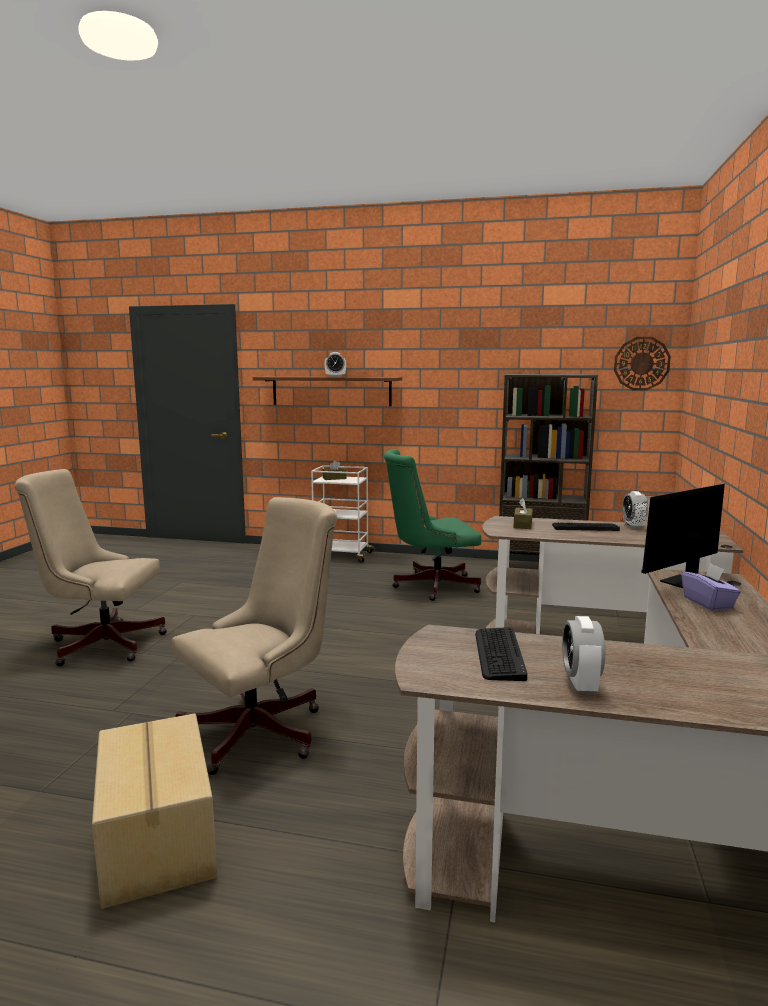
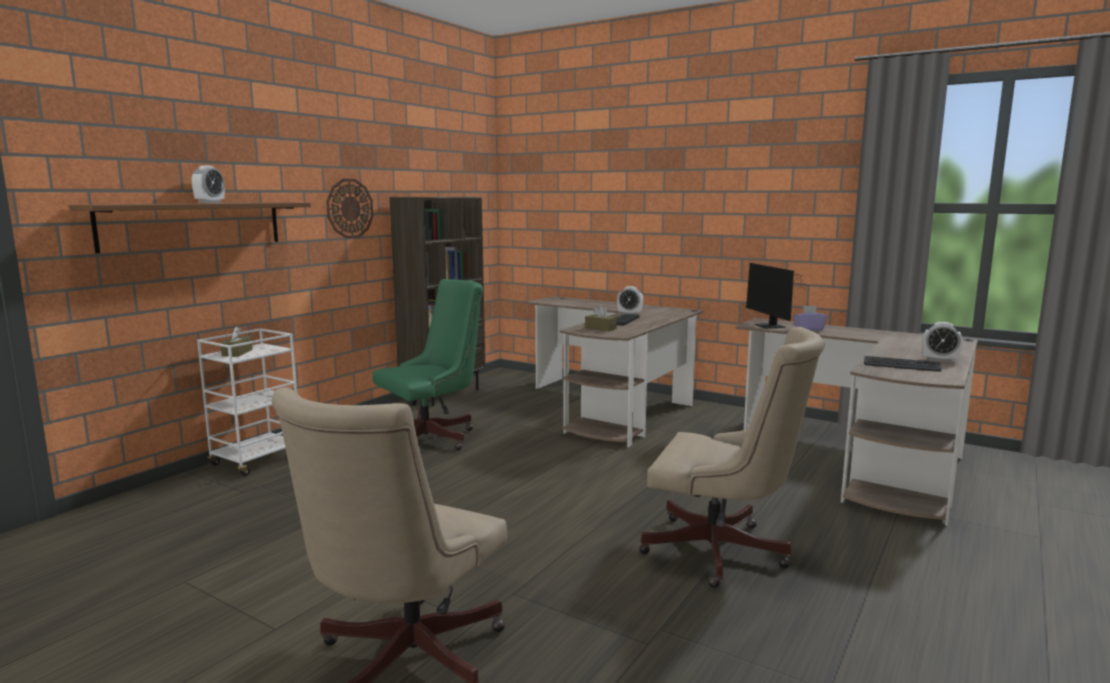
camera: 70 degrees left, 0 degrees up
(155, 838) = (899, 615): cardboard box -> none
(263, 730) = (723, 553): beige office chair -> beige office chair turned 135 degrees clockwise
(430, 586) = (433, 438): green office chair -> green office chair turned 135 degrees counterclockwise
(641, 363) = (475, 187): wall clock -> wall clock (349, 208)

